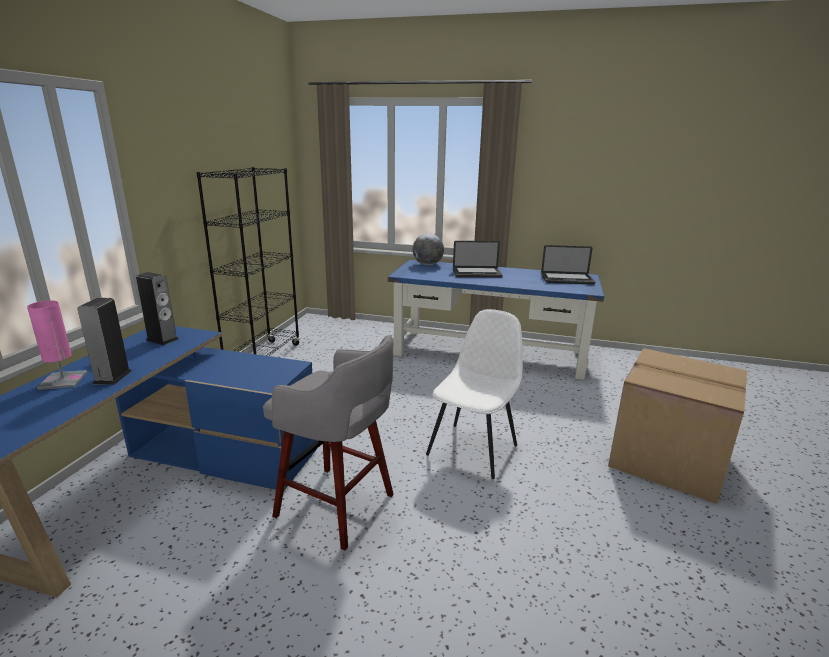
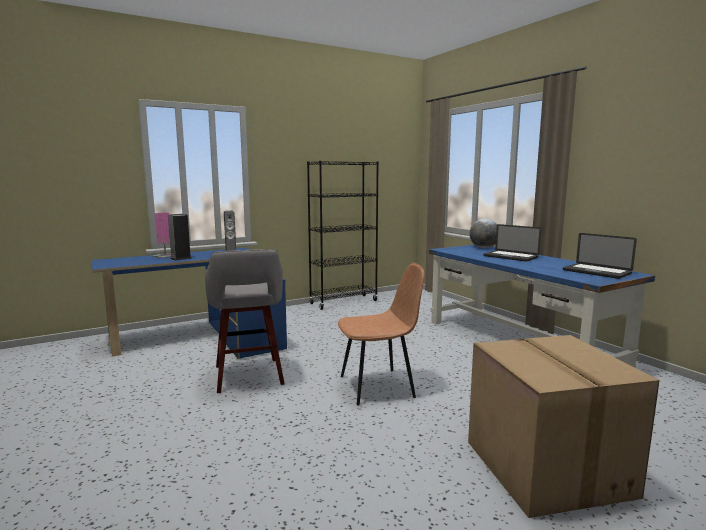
camera: 45 degrees right, 10 degrees down
(473, 449) = (378, 386): white chair -> brown chair

